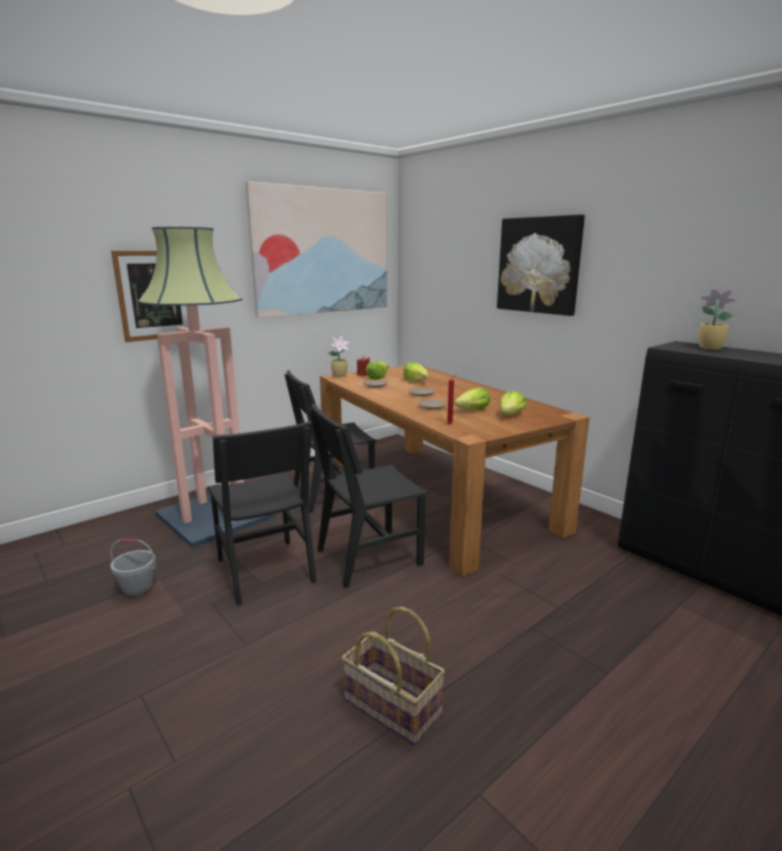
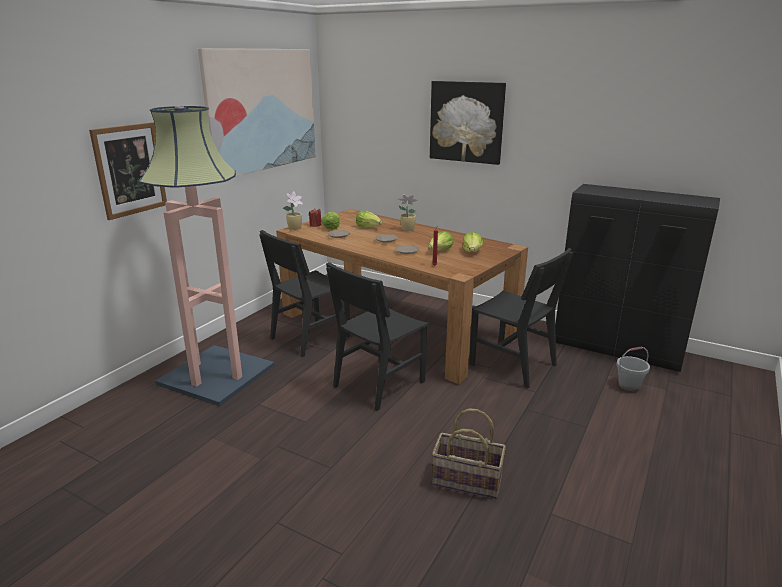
camera: 20 degrees left, 5 degrees up
(137, 590) = (200, 450): grey bucket -> grey bucket (629, 386)
(265, 570) = (301, 411): black chair -> black chair (512, 365)
(708, 348) = (610, 189): potted plant -> potted plant (407, 229)

